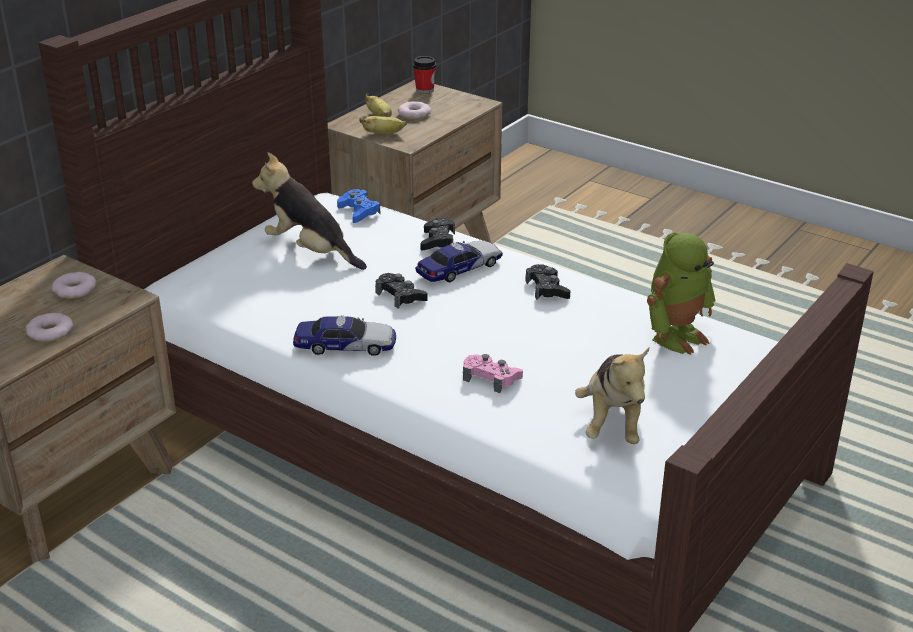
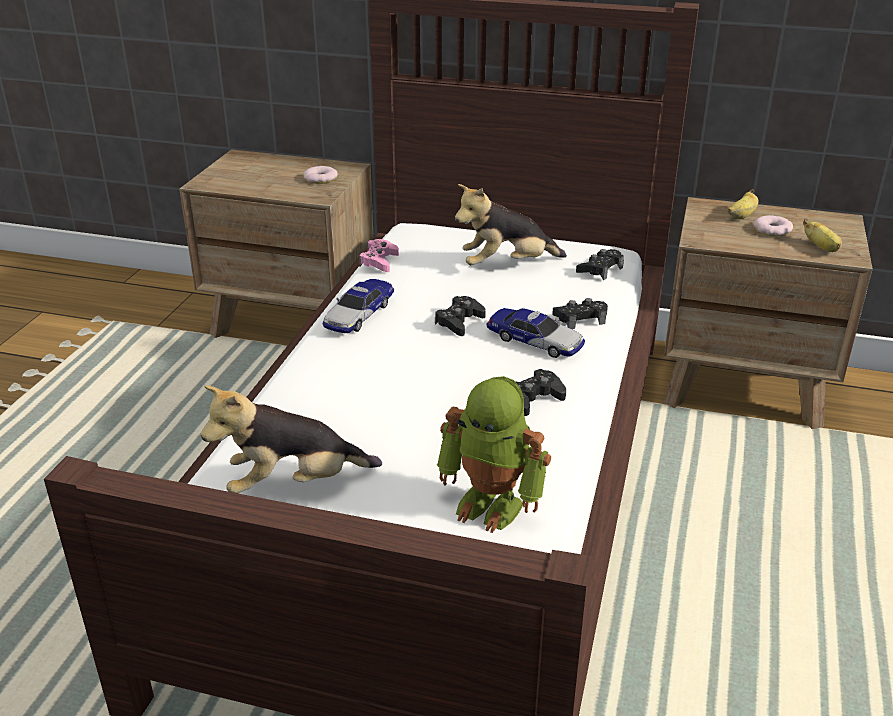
camera: 70 degrees right, 0 degrees up
(50, 332) = (259, 185): donut -> none
(311, 251) = (506, 265): plush toy -> plush toy turned 120 degrees counterclockwise
(345, 345) = (359, 314): toy car -> toy car turned 45 degrees clockwise
(359, 211) = (600, 269): blue game controller -> black game controller
(383, 133) = (707, 225): banana -> banana (822, 248)
(425, 90) = (838, 224): cup -> none
(491, 378) = (342, 396): pink game controller -> pink game controller (379, 261)

